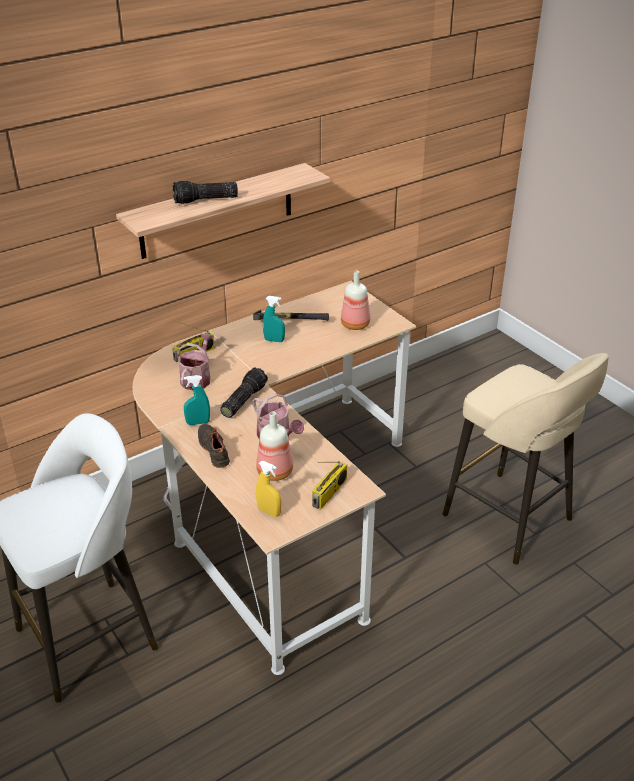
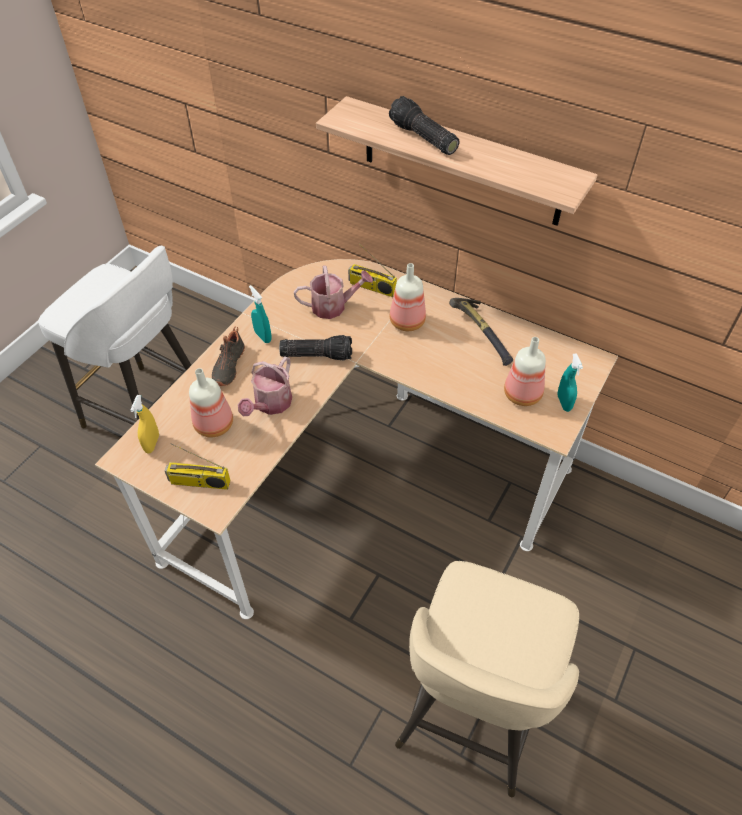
camera: 65 degrees right, 15 degrees up
(215, 450) = (227, 366): black shoe -> black shoe turned 150 degrees clockwise
(247, 349) = (407, 322): none -> bottle
(274, 340) = (438, 336): turquoise spray bottle -> turquoise spray bottle (564, 403)

